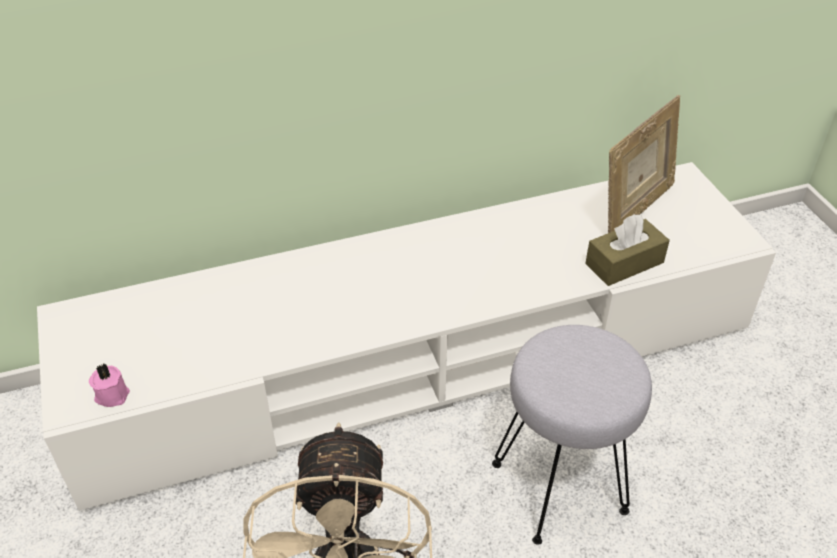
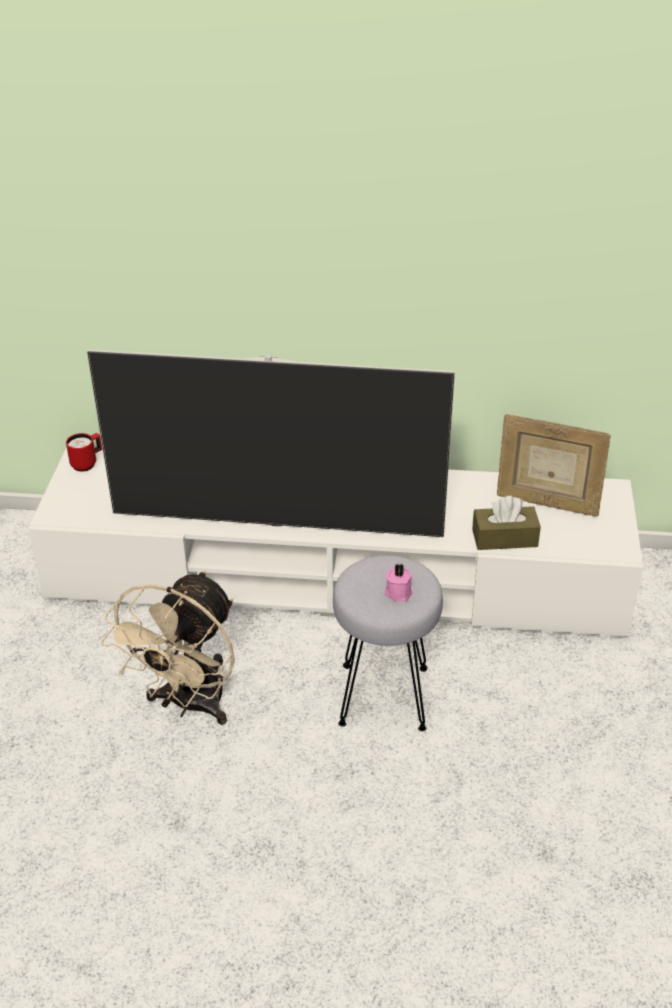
camera: 25 degrees right, 5 degrees down
(79, 319) = (87, 463): none -> red mug
(112, 394) = (82, 515): pink candle -> pink candle (398, 592)
(368, 325) = (276, 524): none -> television
(635, 210) = (546, 503): picture frame -> picture frame turned 45 degrees clockwise

